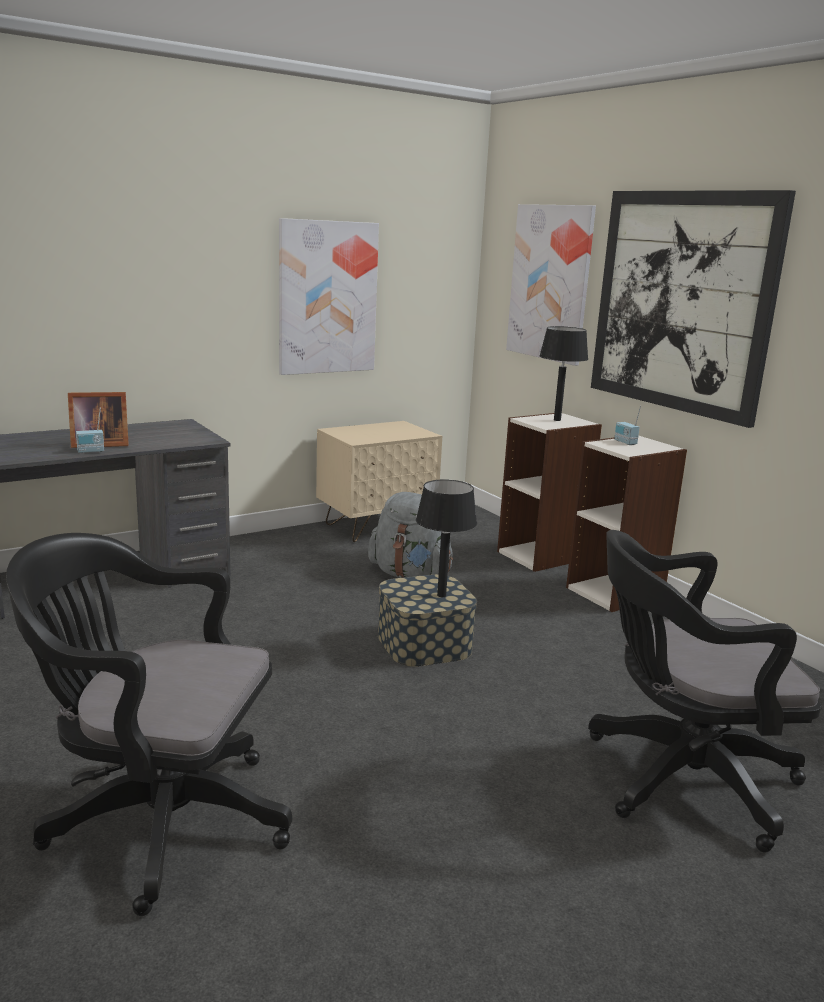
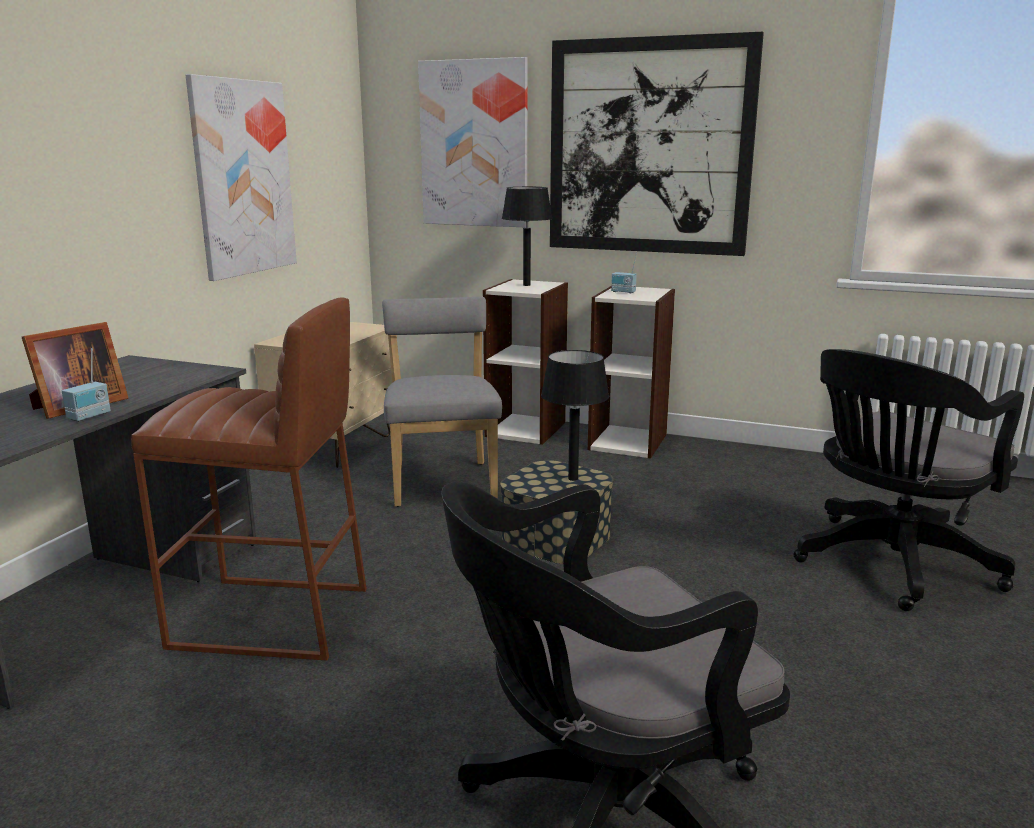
camera: 35 degrees left, 0 degrees up
(173, 624) = (272, 618): none -> brown stool
(410, 575) = (443, 481): grey backpack -> grey chair

